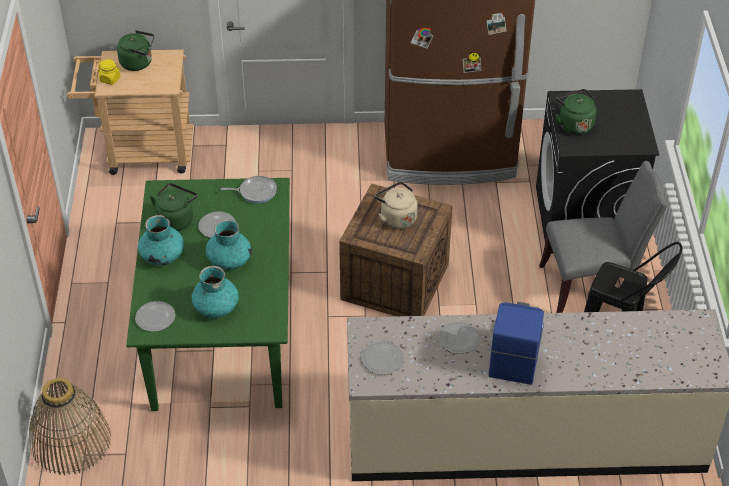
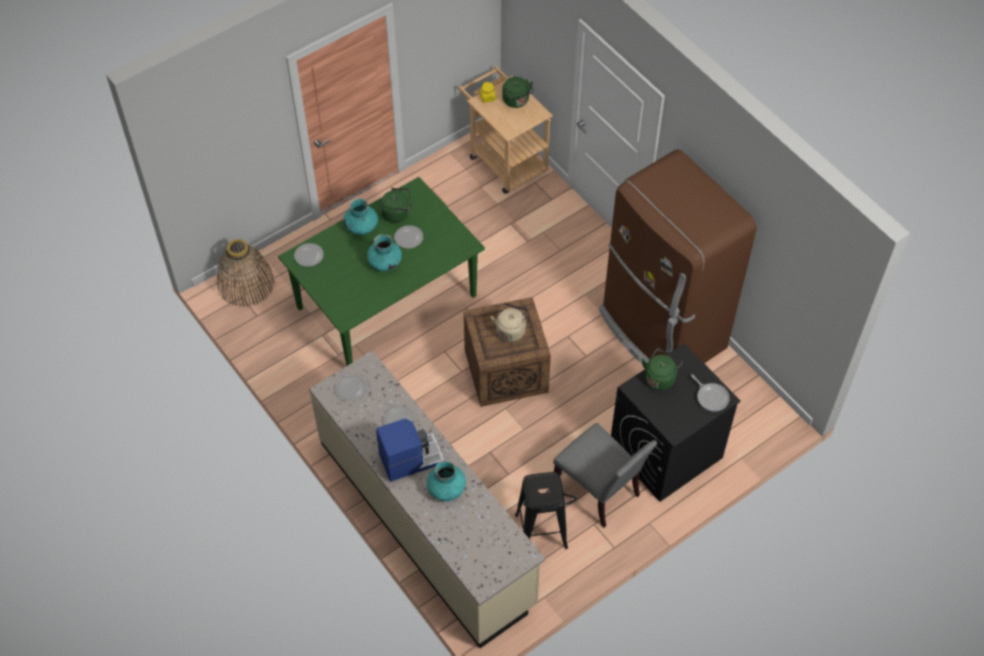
camera: 55 degrees right, 10 degrees up
(216, 307) = (341, 280): turquoise vase -> turquoise vase (446, 488)
(255, 191) = (456, 238): frying pan -> frying pan (711, 397)

